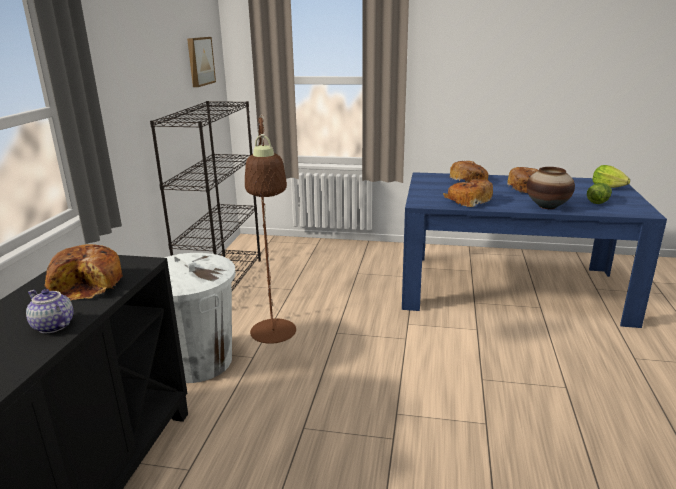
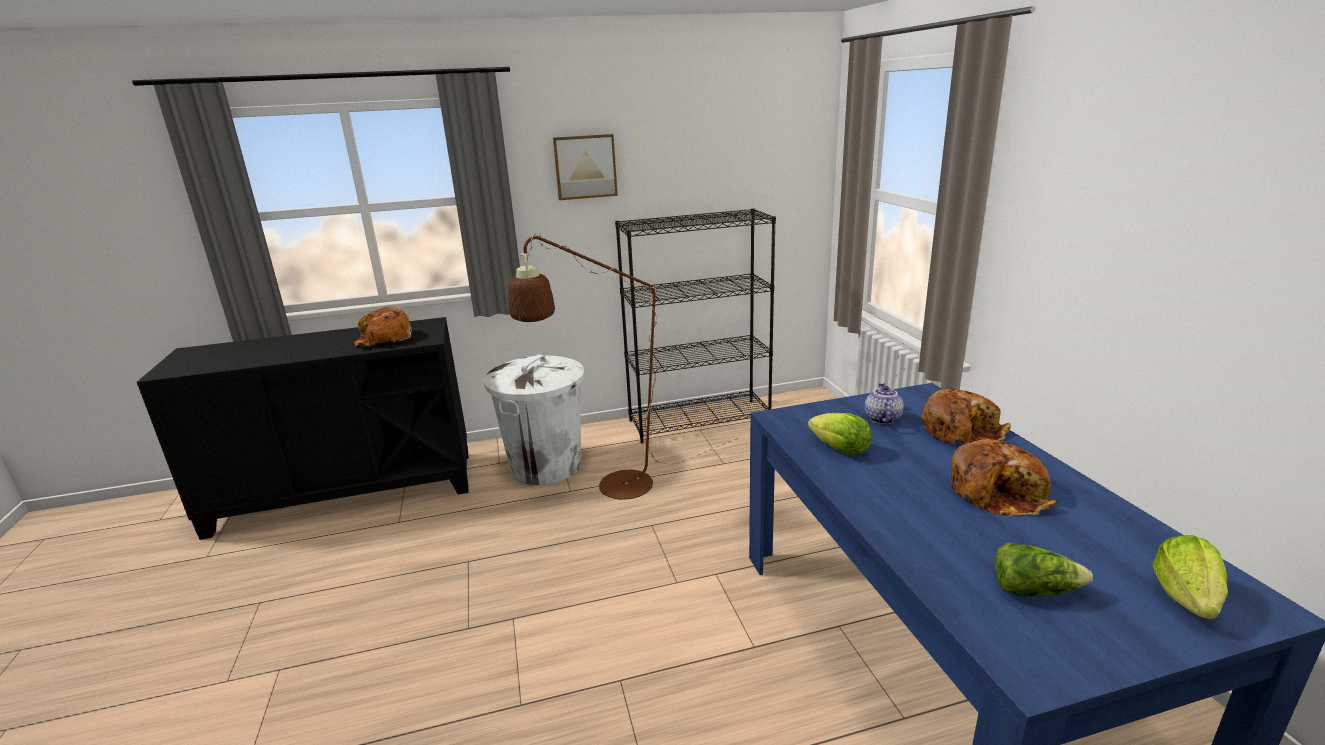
camera: 65 degrees right, 0 degrees up
(52, 326) = (313, 351): teapot -> teapot (881, 419)
(199, 61) = (761, 159): picture -> picture (585, 166)
(468, 200) = (839, 449): bread -> lettuce
(547, 206) = (903, 527): vase -> none

